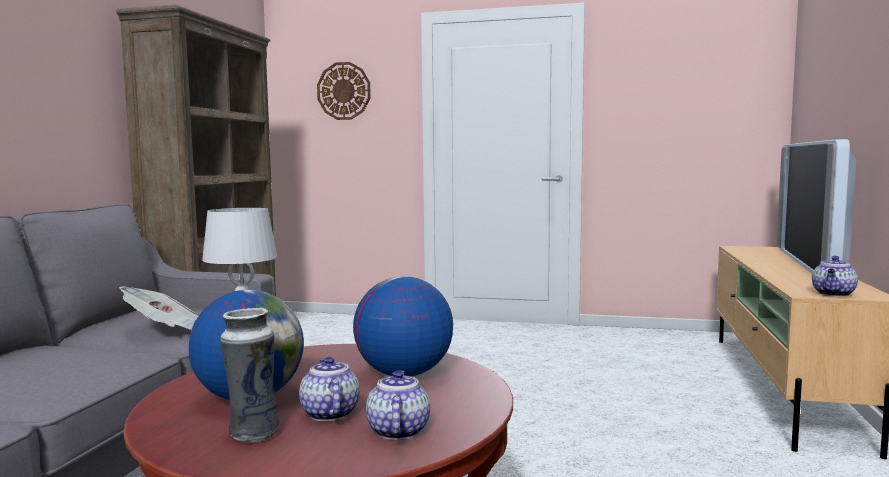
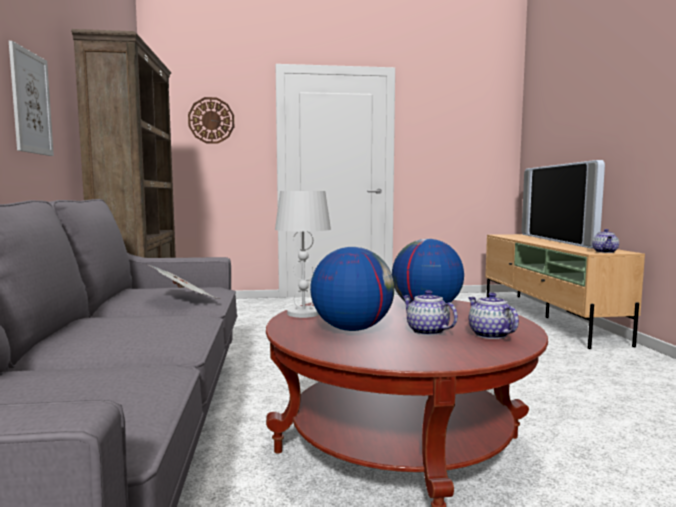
camera: 20 degrees left, 0 degrees up
(48, 100) = (31, 103): none -> picture
(252, 434) = (402, 346): vase -> none

